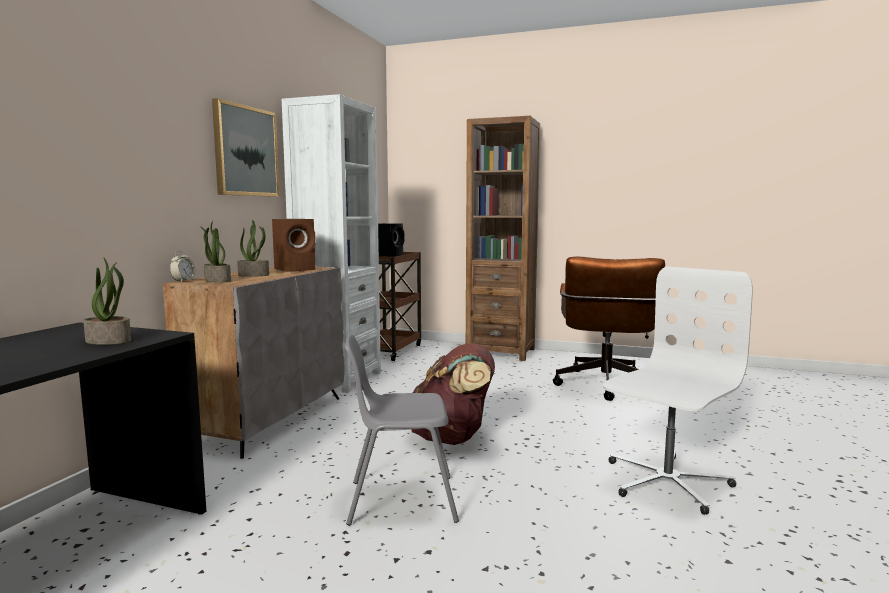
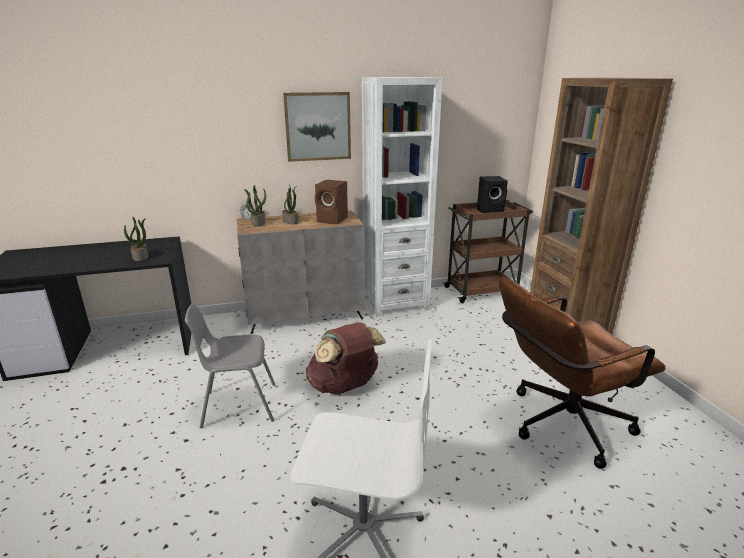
camera: 55 degrees right, 15 degrees up
(400, 500) = (238, 405): grey chair -> grey chair turned 60 degrees counterclockwise

